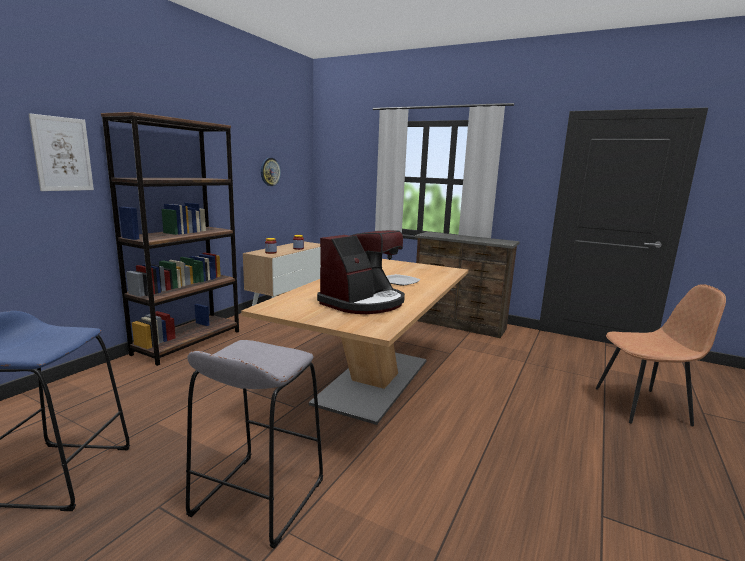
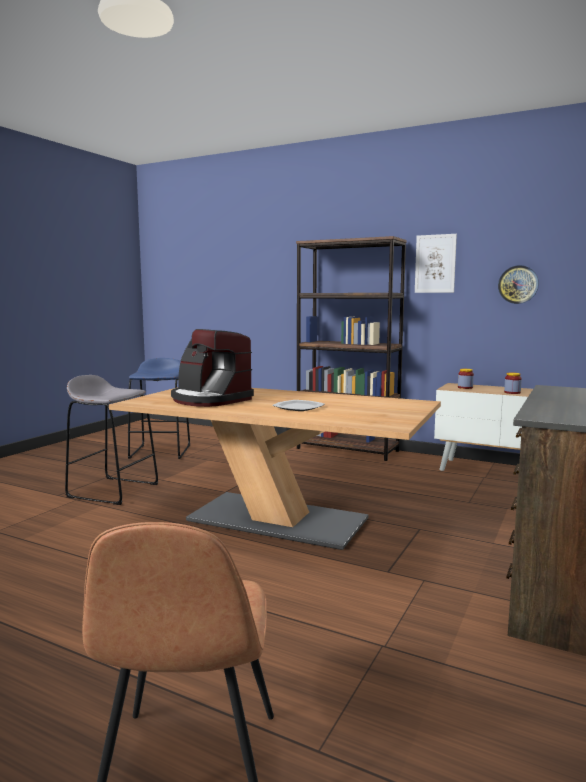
camera: 90 degrees right, 5 degrees down
(62, 154) = (289, 277): picture -> picture (435, 264)

